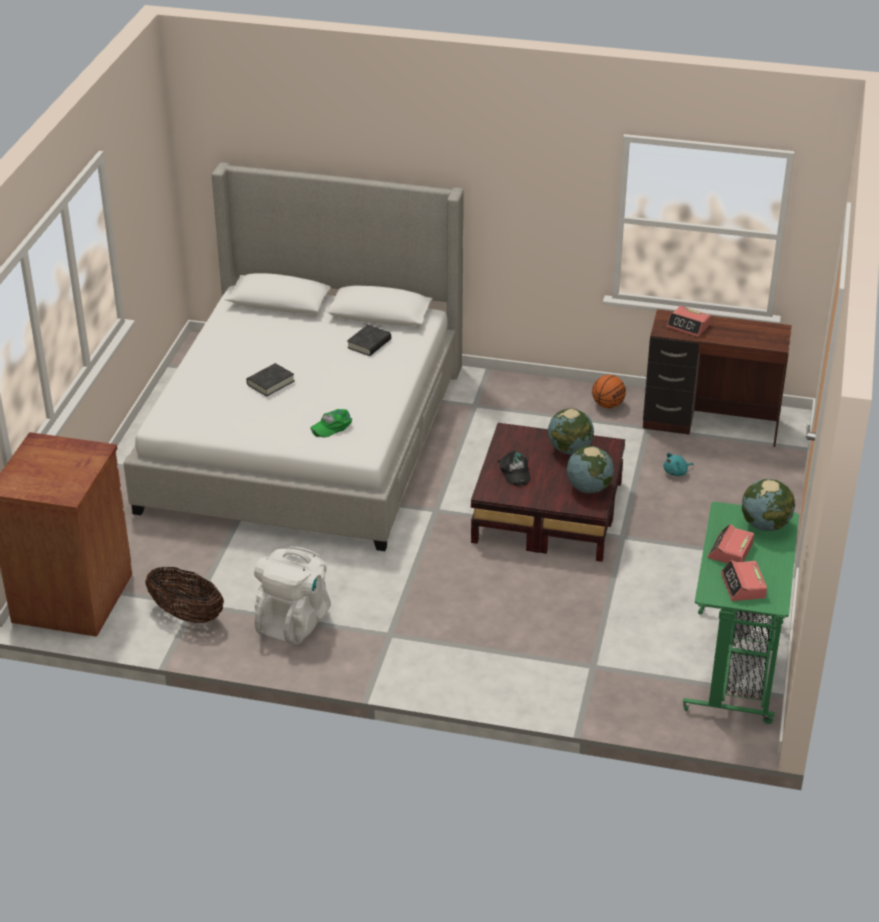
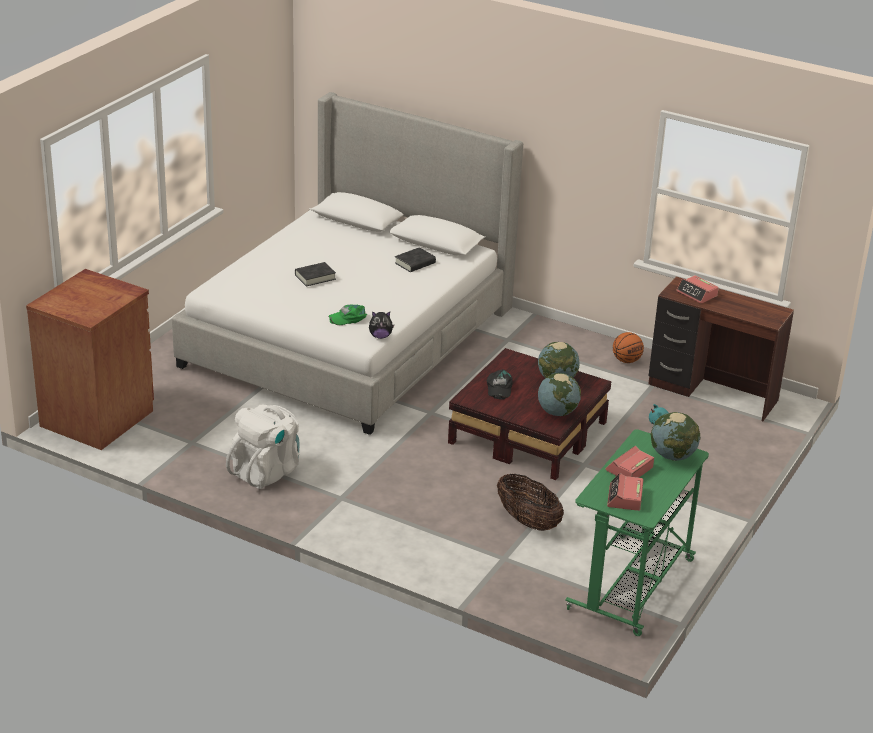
camera: 15 degrees right, 5 degrees down
(187, 614) = (181, 449): basket -> basket (528, 521)
(377, 441) = (380, 336): none -> plush toy

